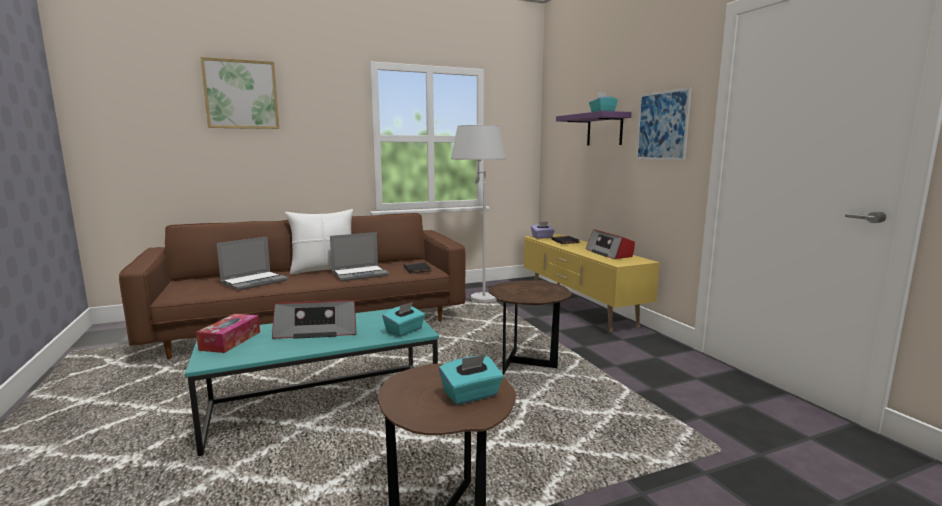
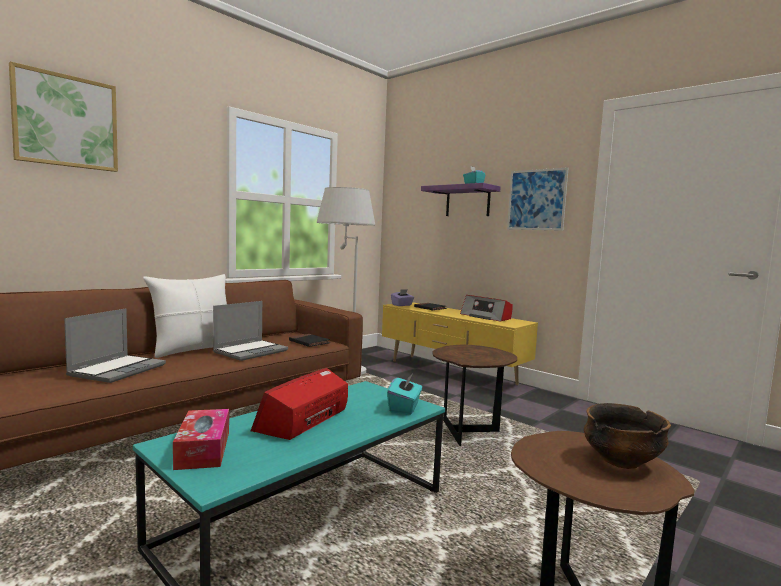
camera: 25 degrees left, 5 degrees down
(318, 330) = (304, 420): radio -> radio turned 150 degrees clockwise
(471, 395) = (621, 462): turquoise tissue box -> bowl

